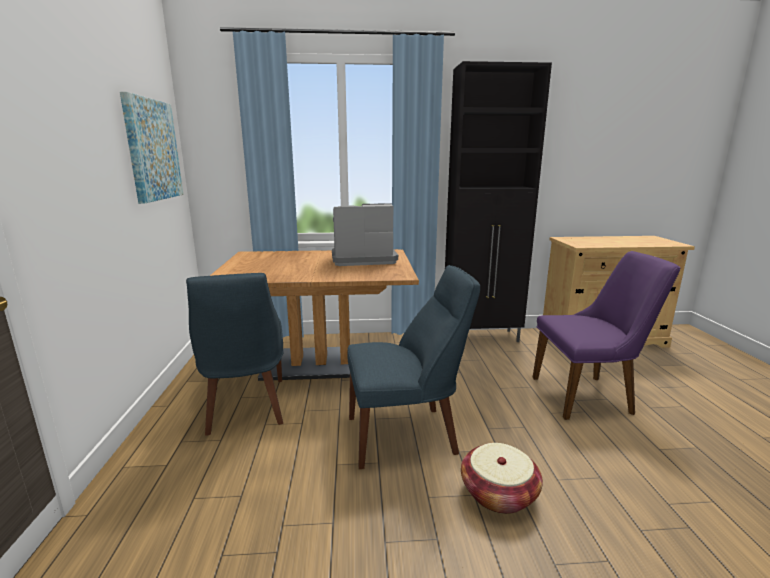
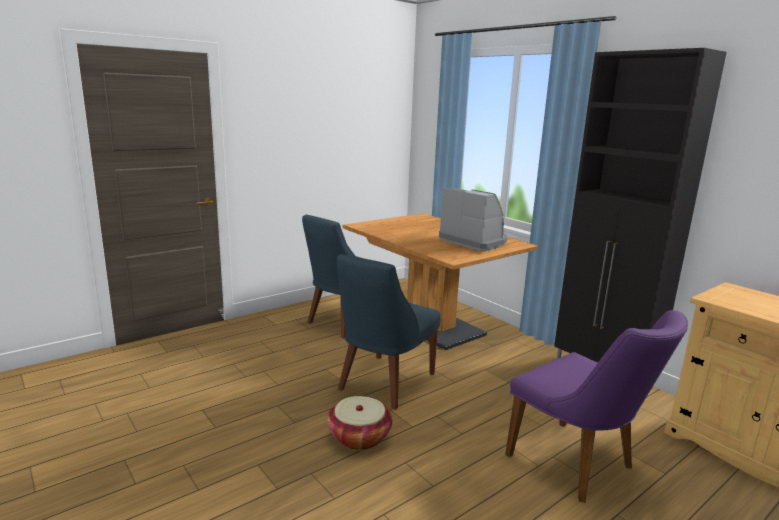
camera: 55 degrees right, 0 degrees up
(152, 150) = (367, 128): picture -> none
(406, 435) = (384, 383): blue chair -> blue chair turned 75 degrees clockwise

